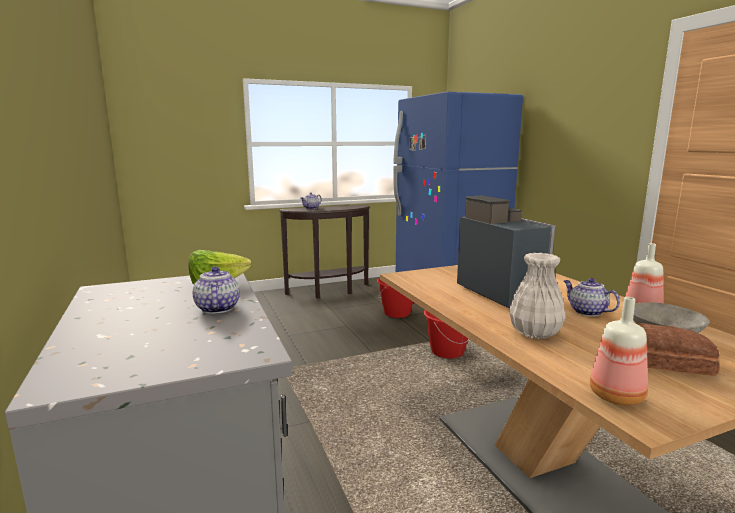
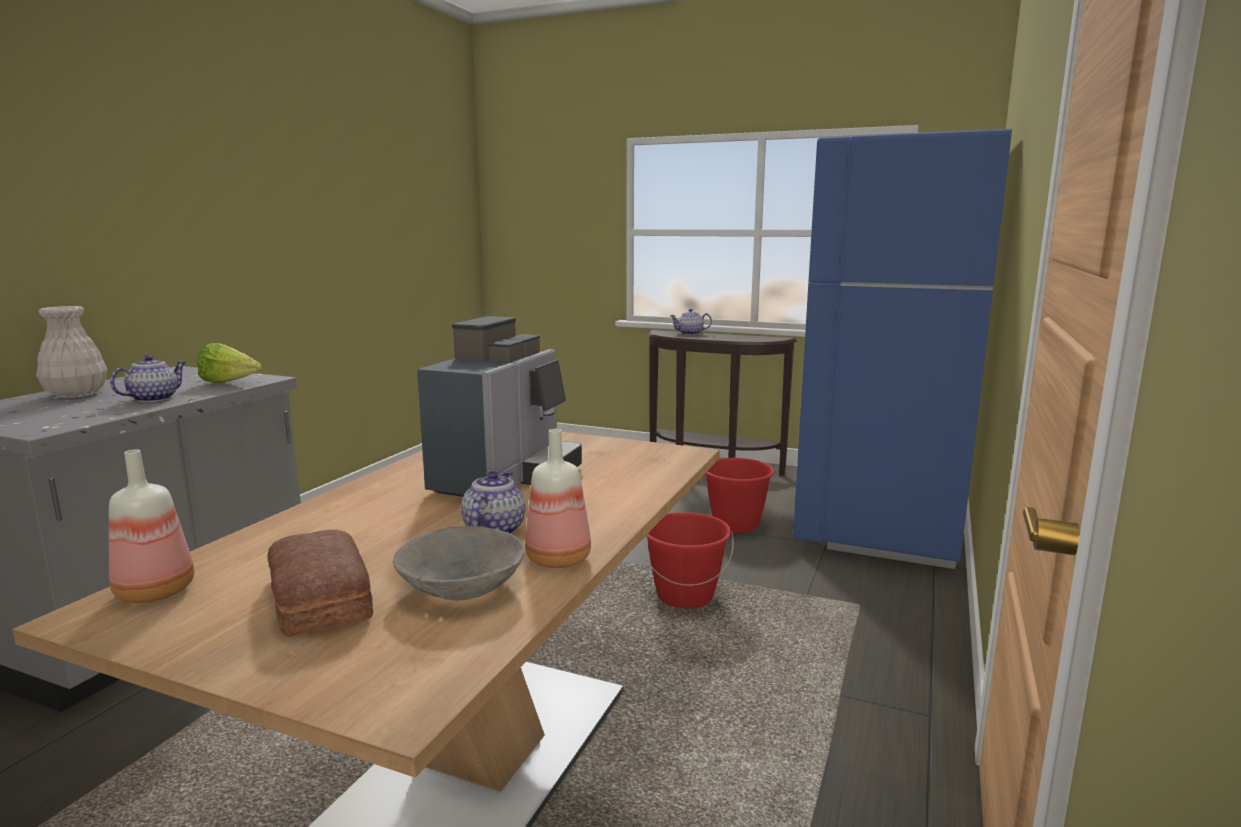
camera: 45 degrees right, 0 degrees up
(534, 332) = (351, 521): white vase -> white vase (77, 394)

